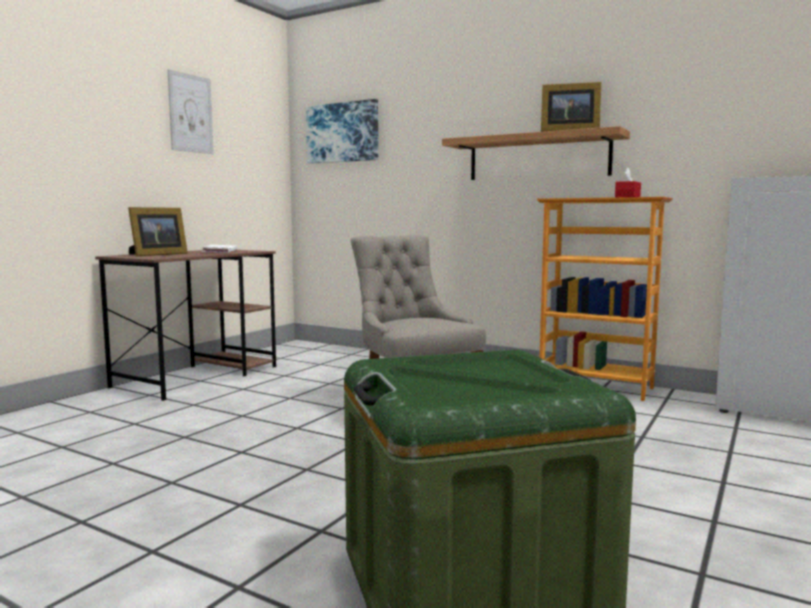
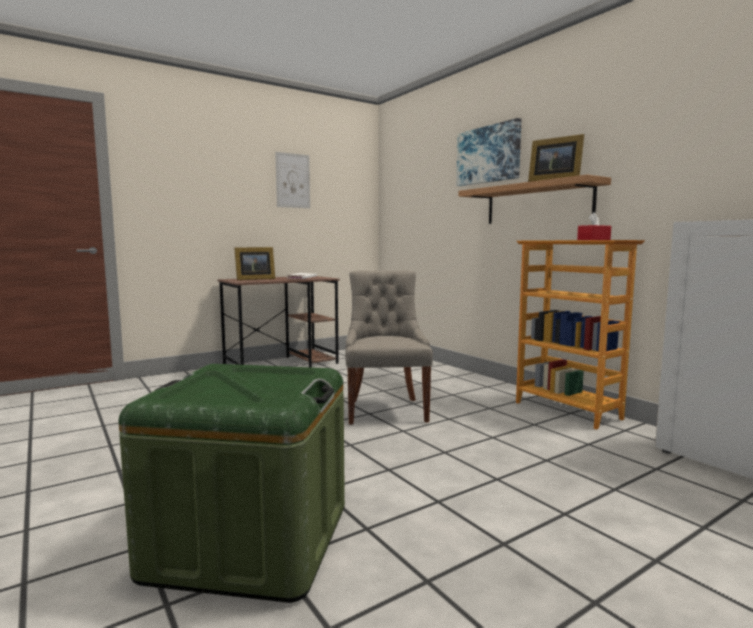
camera: 25 degrees right, 0 degrees up
(343, 132) = (408, 187): picture -> picture (488, 155)

